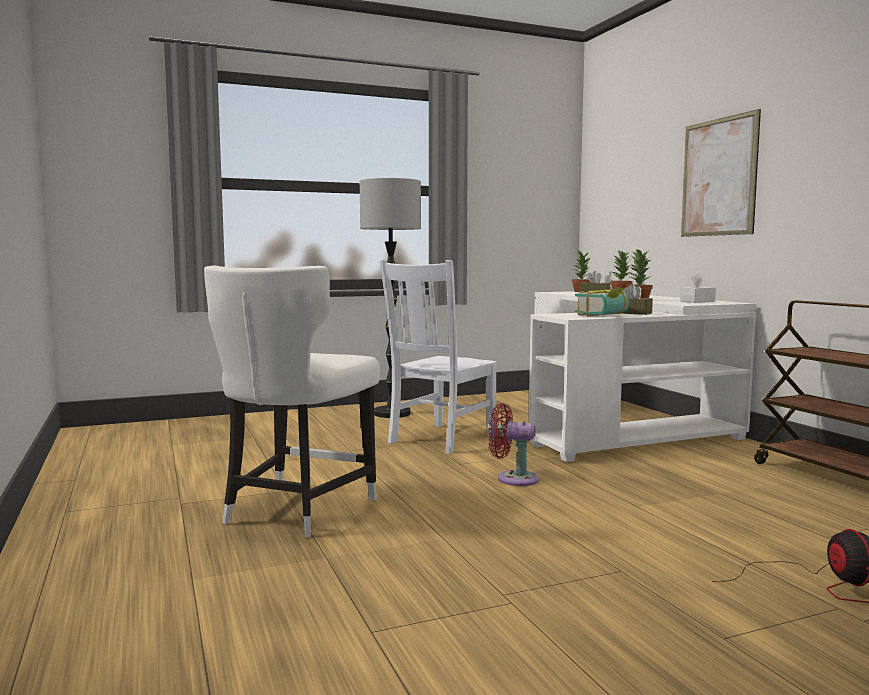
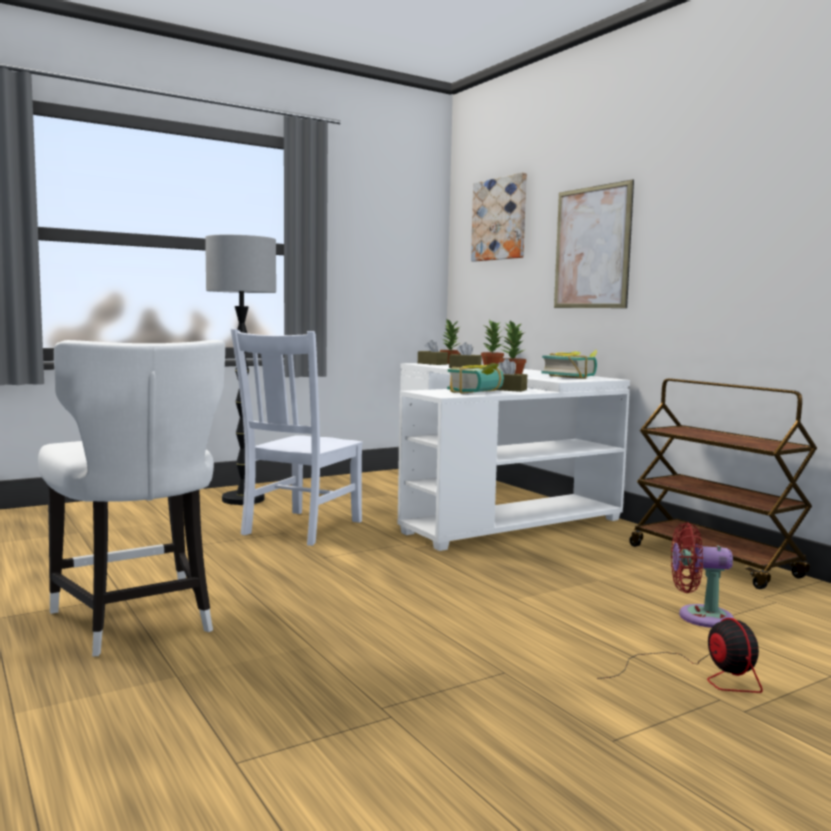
camera: 10 degrees left, 0 degrees up
(295, 511) = (136, 621): white chair -> white chair turned 45 degrees counterclockwise
(513, 479) = (383, 572): red fan -> red fan (699, 617)
(564, 292) = (432, 363): none -> brown tissue box
(629, 155) = (500, 219): none -> picture
(697, 301) = (571, 377): white tissue box -> book

